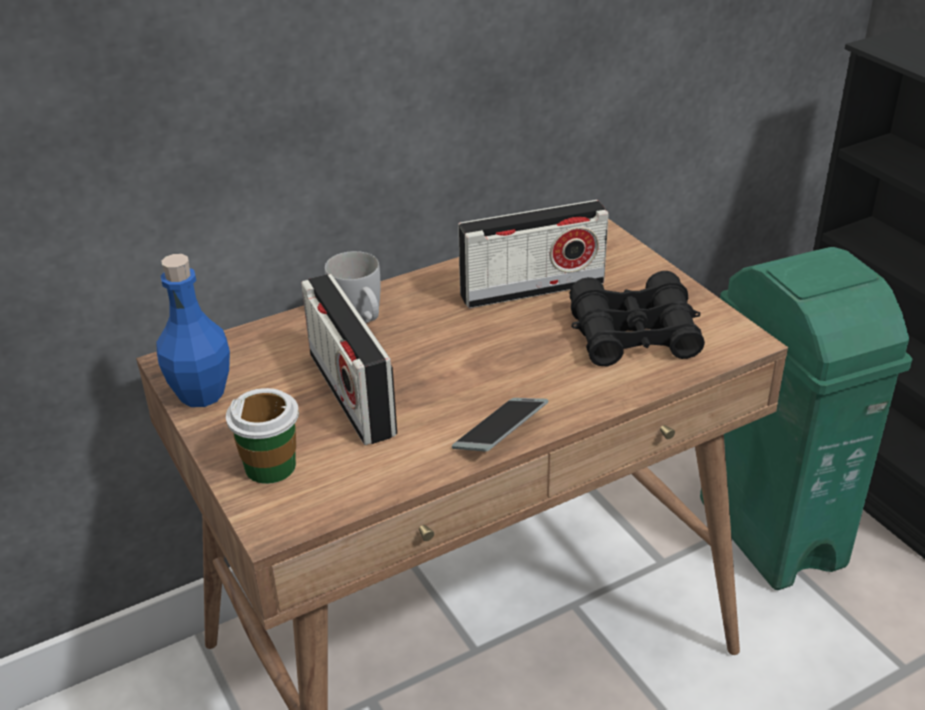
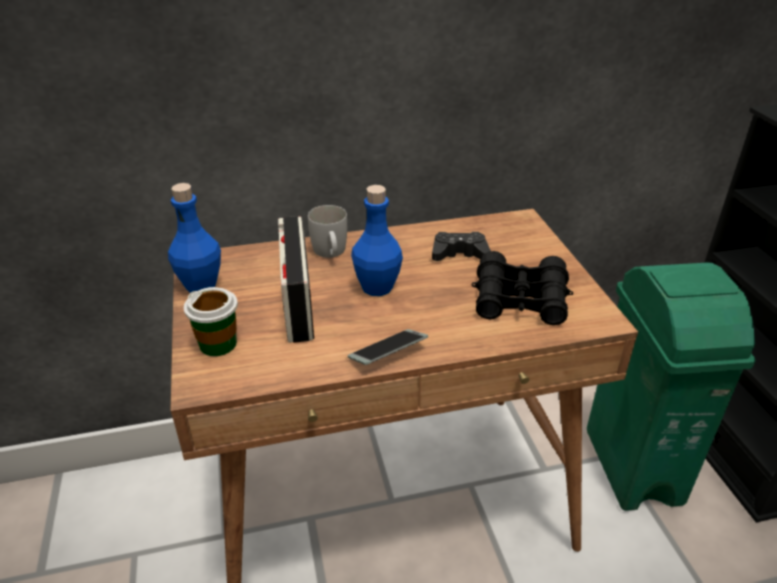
camera: 15 degrees right, 0 degrees up
(446, 352) = (377, 287): none -> blue bottle
(532, 289) = (459, 254): radio -> black game controller

